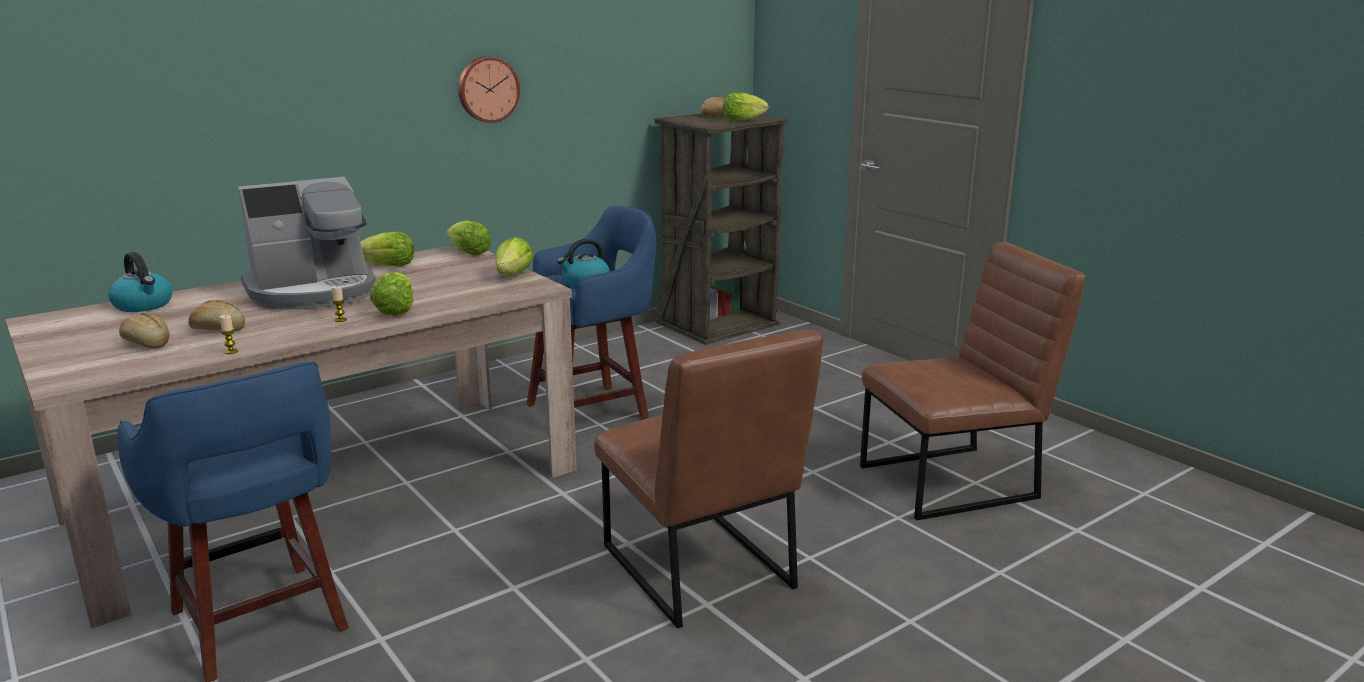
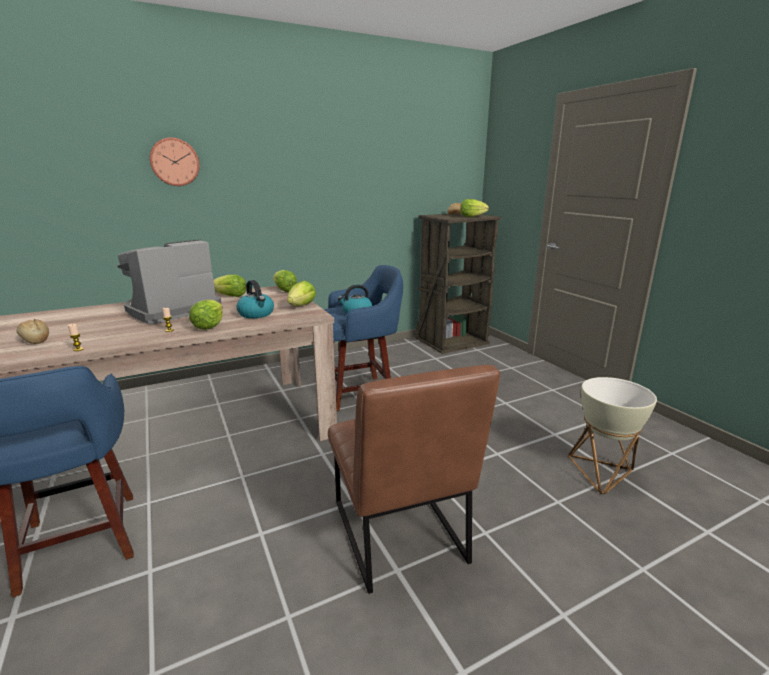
camera: 10 degrees right, 0 degrees up
(144, 305) = (65, 313): kettle -> kettle (256, 314)
(218, 329) = (89, 332): bread -> none
(313, 292) = (171, 310): coffee machine -> coffee machine turned 150 degrees clockwise
(487, 89) = (313, 192): wall clock -> wall clock (174, 162)
(953, 481) = (602, 473): brown chair -> planter

